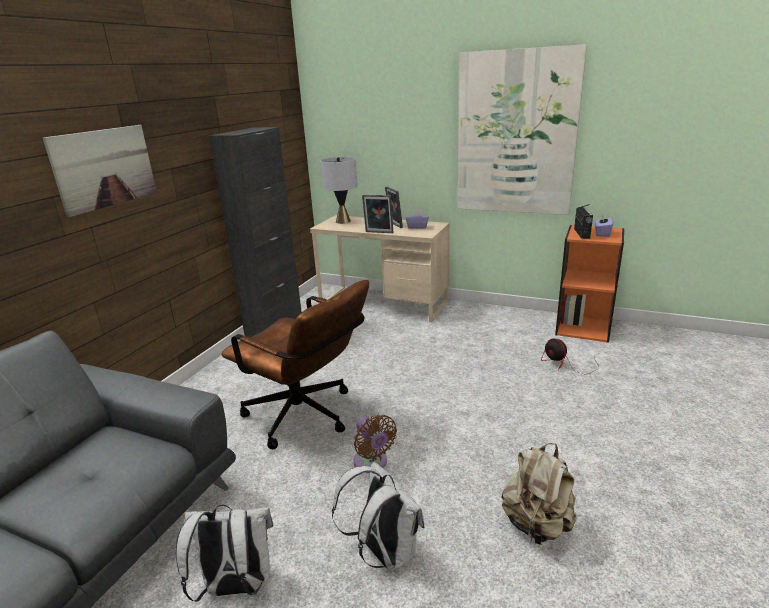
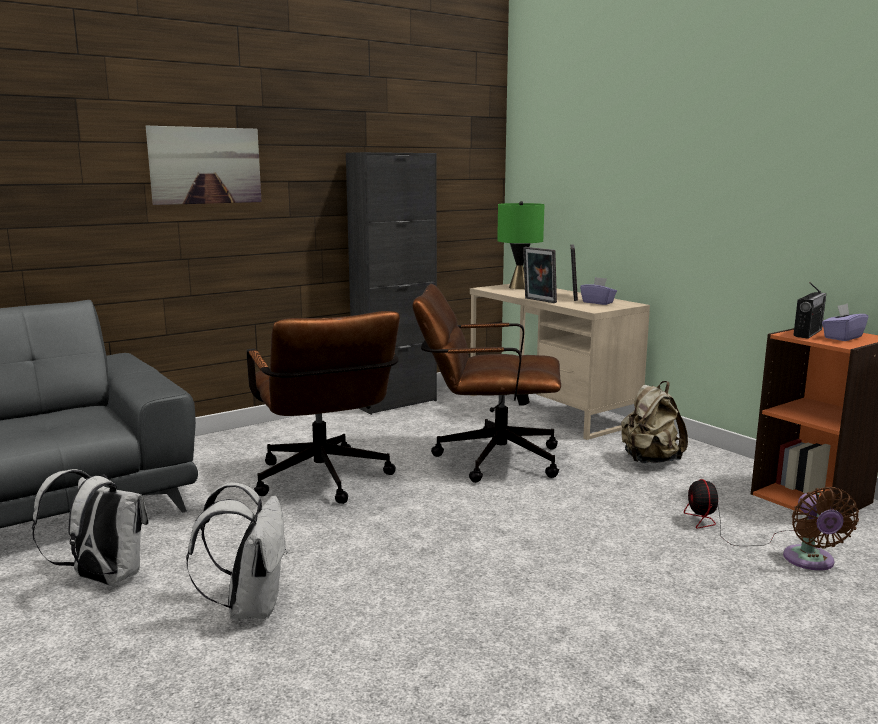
camera: 30 degrees right, 10 degrees down
(343, 221) = (518, 287): grey table lamp -> green table lamp
(372, 463) = (337, 538): brown fan -> brown fan (811, 561)
(391, 357) = (487, 458): none -> brown office chair
(515, 134) = (745, 179): picture -> none
(537, 524) = (439, 652): beige backpack -> beige backpack (649, 460)

